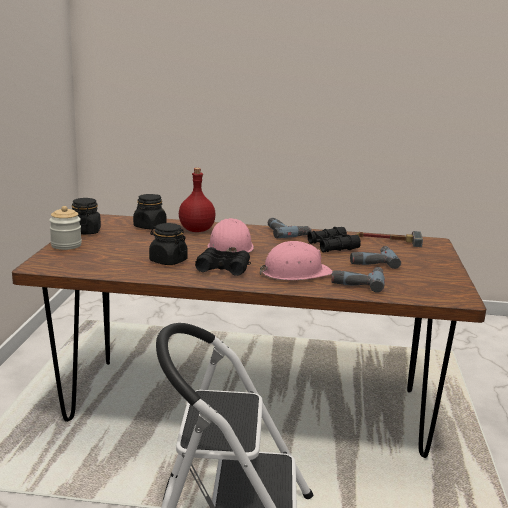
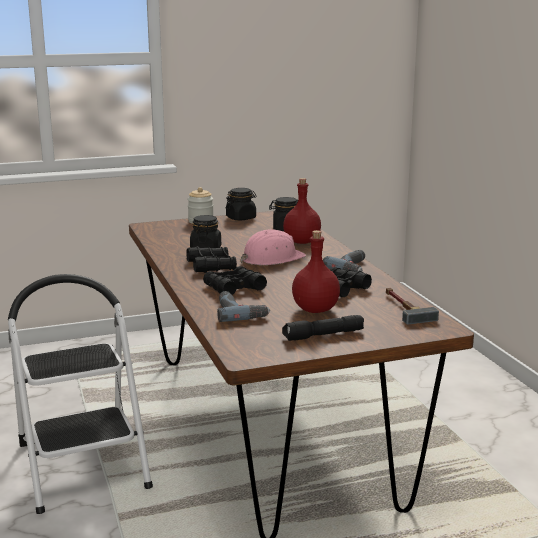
camera: 65 degrees right, 0 degrees up
(295, 273) = (234, 288): pink hard hat -> black binoculars
(372, 261) = (314, 310): power drill -> red bottle
(429, 270) = (323, 336): none -> black flashlight

